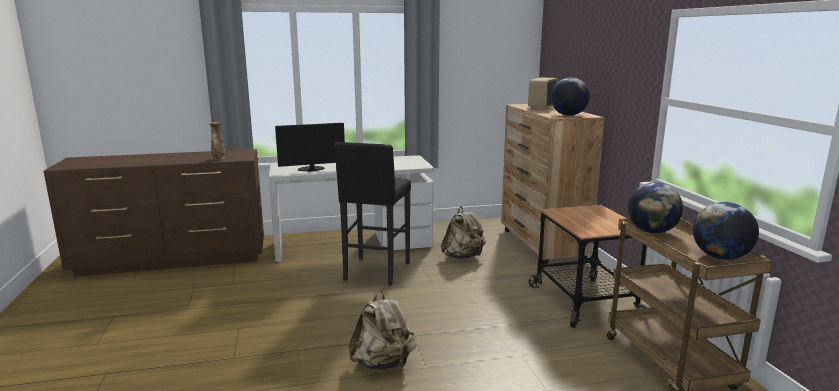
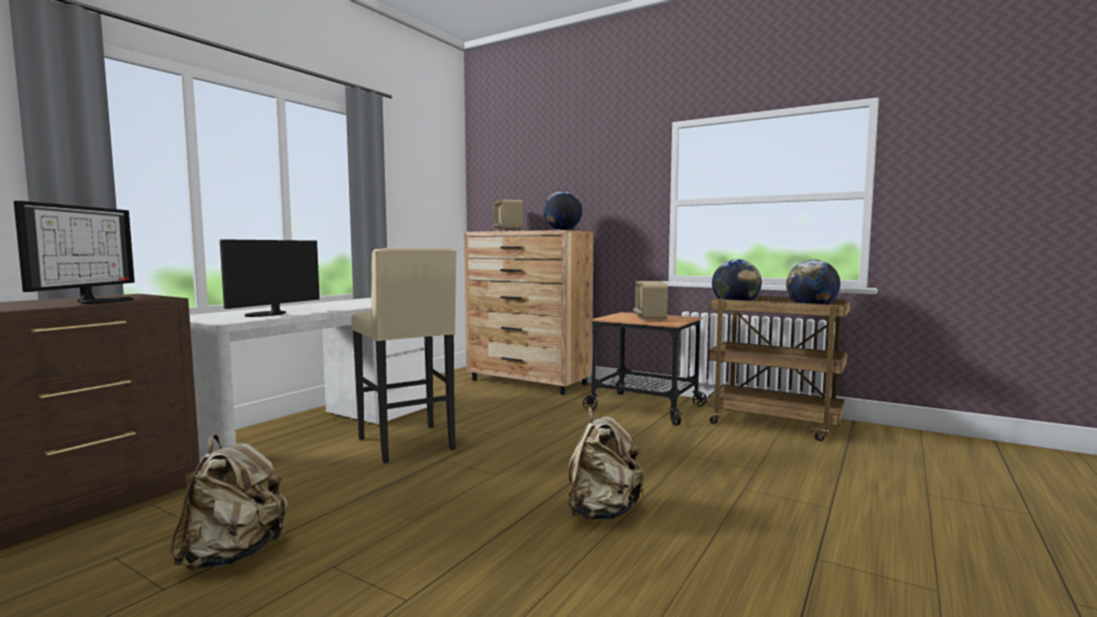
camera: 45 degrees left, 10 degrees down
(218, 158) = (101, 301): vase -> monitor
(375, 272) = (409, 444): black stool -> beige stool
(463, 256) = (477, 407): beige backpack -> beige backpack (234, 555)
(589, 221) = (649, 319): none -> radio

